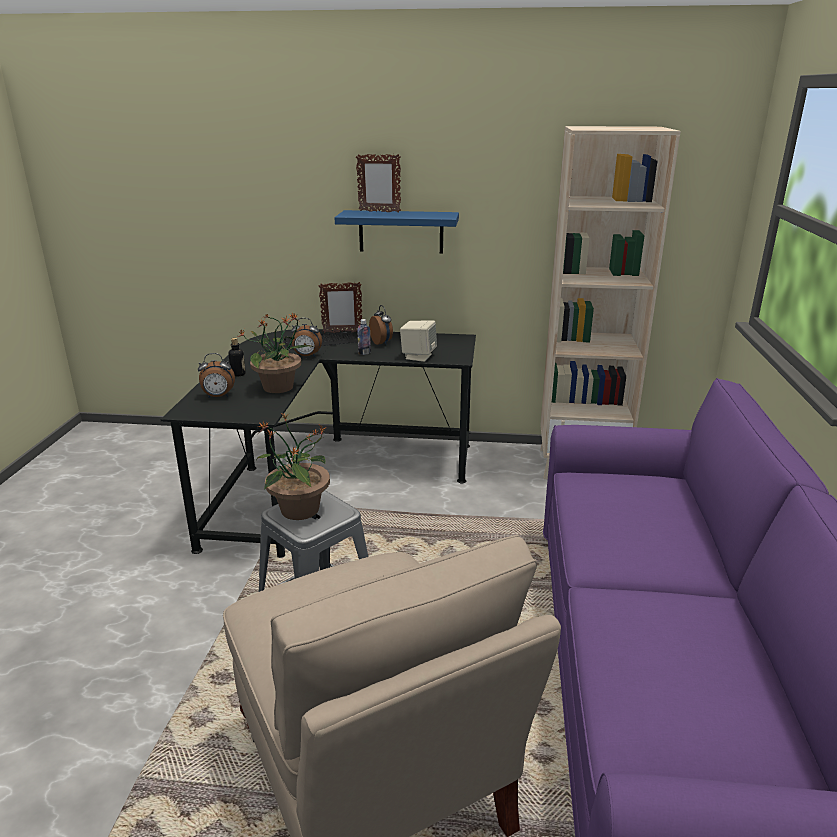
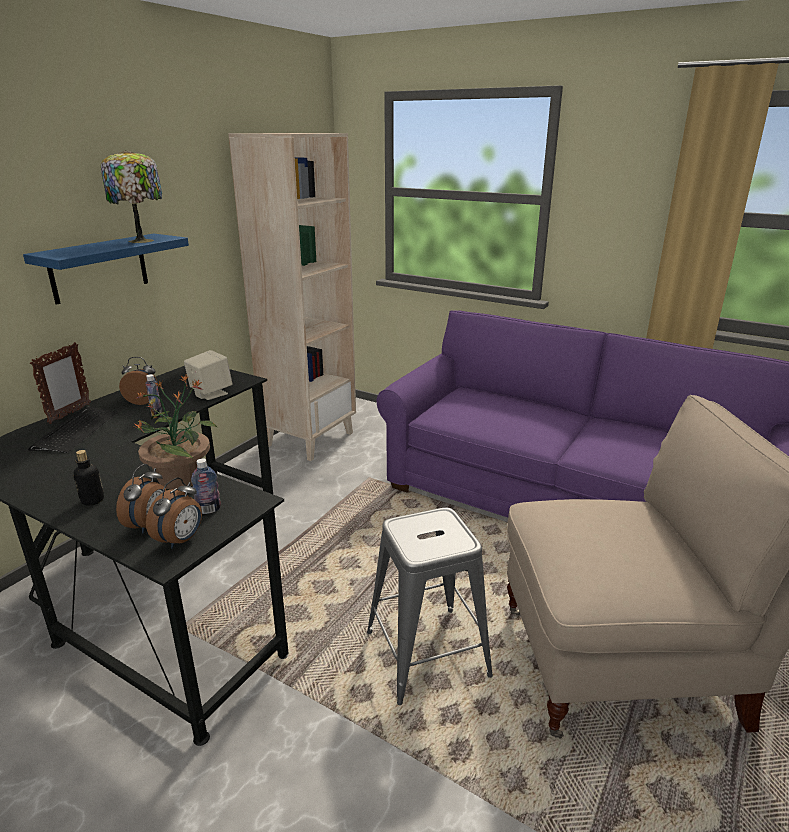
camera: 65 degrees left, 0 degrees up
(244, 406) = (209, 510): none -> bottle
(299, 510) = (423, 539): potted plant -> none
(307, 356) = (109, 446): alarm clock -> alarm clock (181, 540)
(379, 211) = (78, 247): picture frame -> none
(423, 215) = (142, 240): none -> table lamp

